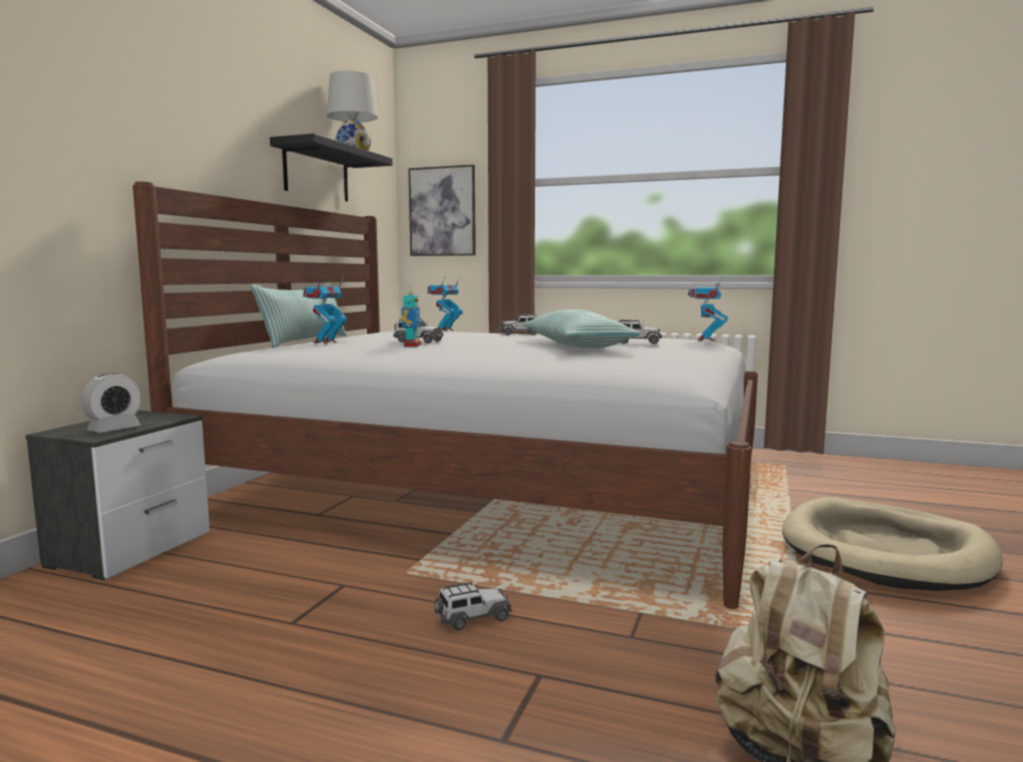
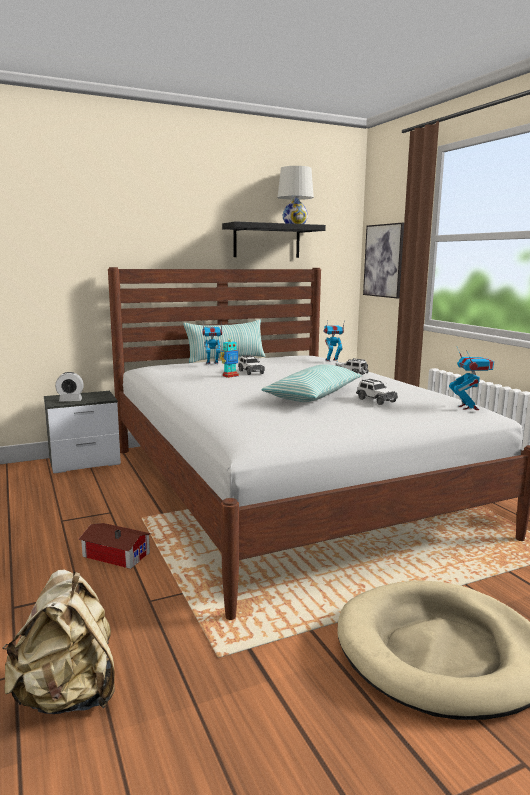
camera: 45 degrees right, 5 degrees up
(472, 618) = (116, 553): toy car -> toy house
(705, 340) = (468, 407): toy robot -> toy robot turned 120 degrees clockwise

